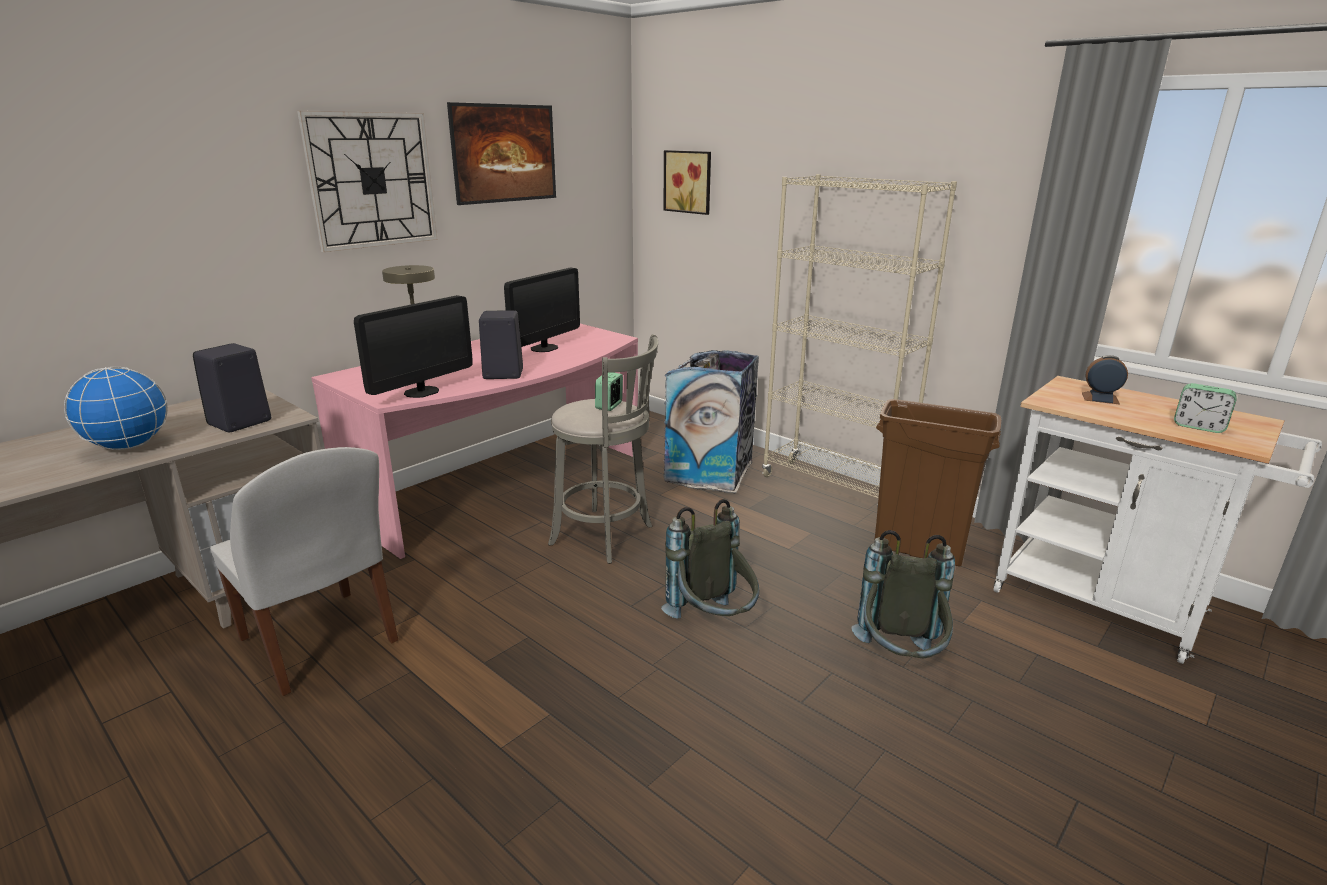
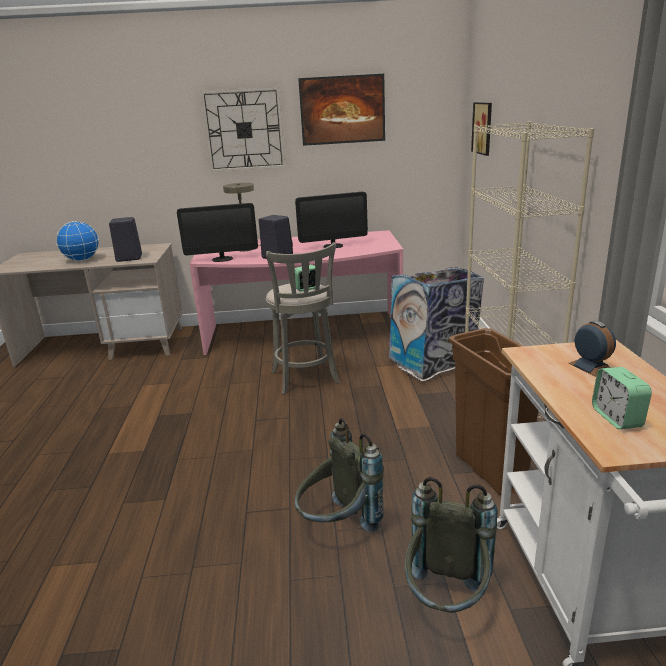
camera: 45 degrees right, 0 degrees up
(320, 642) = (124, 379): white chair -> none
(713, 623) = (277, 449): grey backpack -> grey backpack (446, 603)

